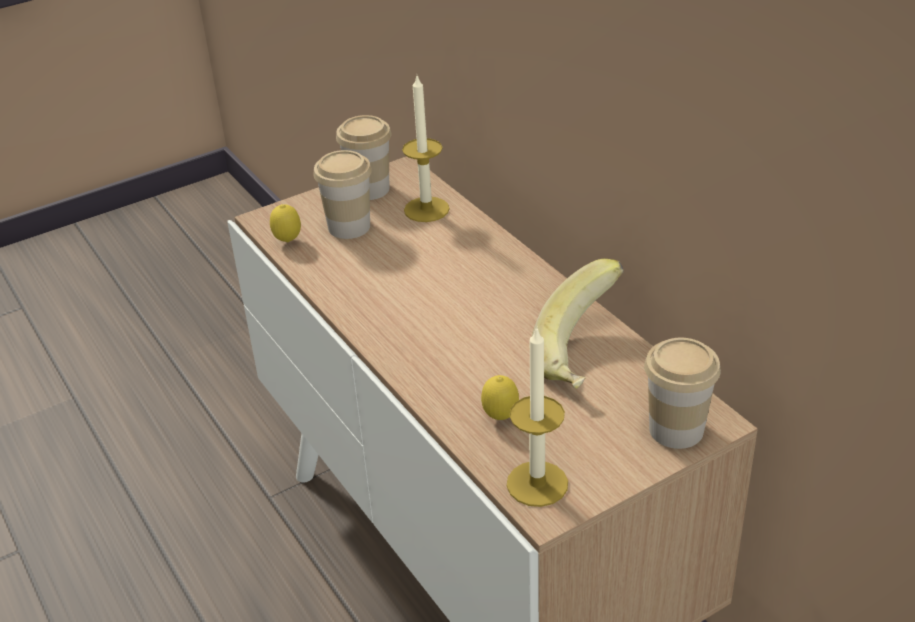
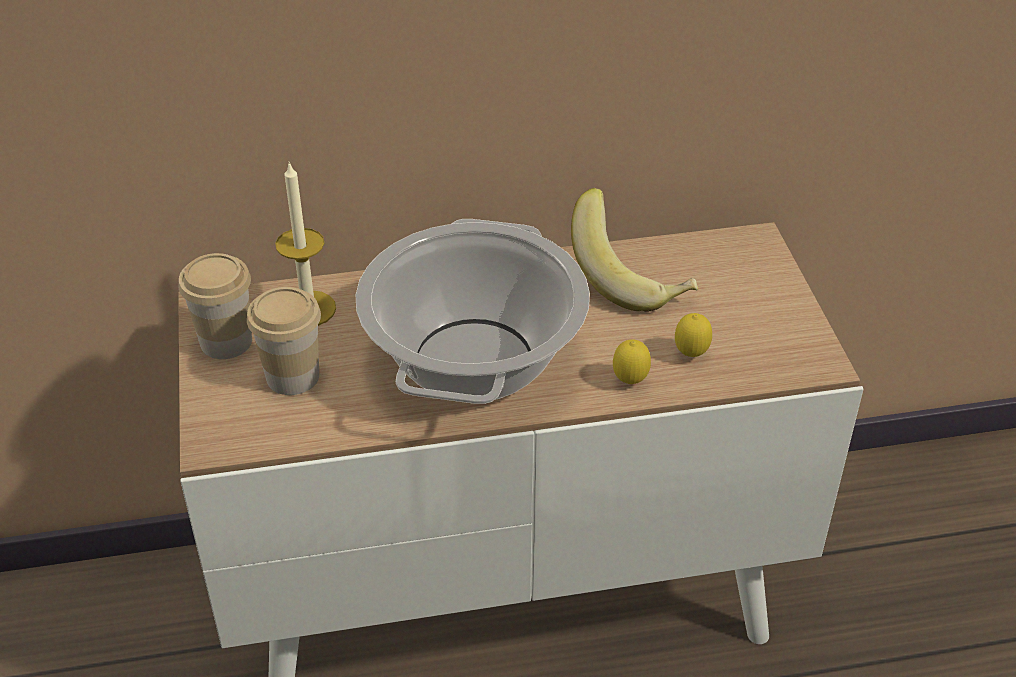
camera: 70 degrees left, 5 degrees up
(288, 241) = (281, 433): lemon -> lemon (630, 382)
(416, 300) = (473, 360): none -> cooking pot
(537, 483) = (787, 358): candle -> none
(676, 429) = (756, 261): cup -> none

